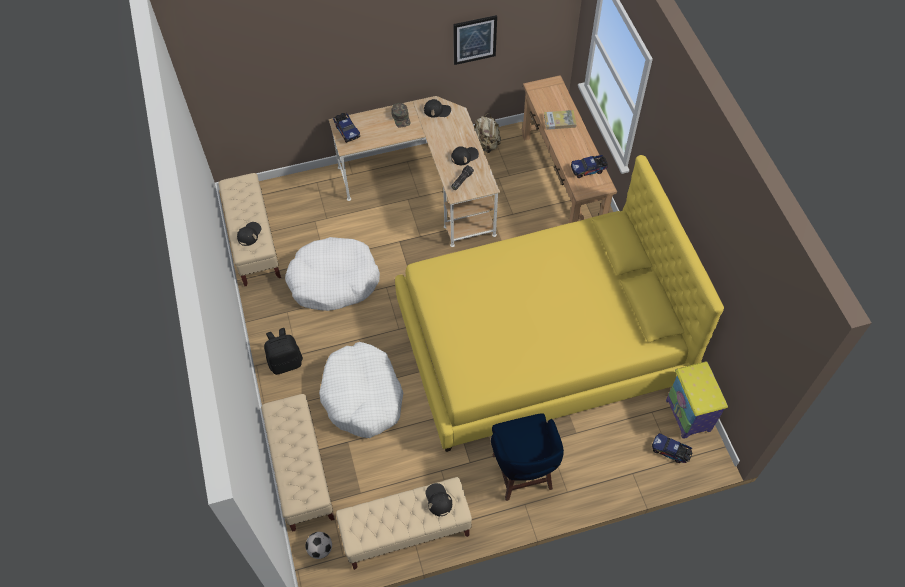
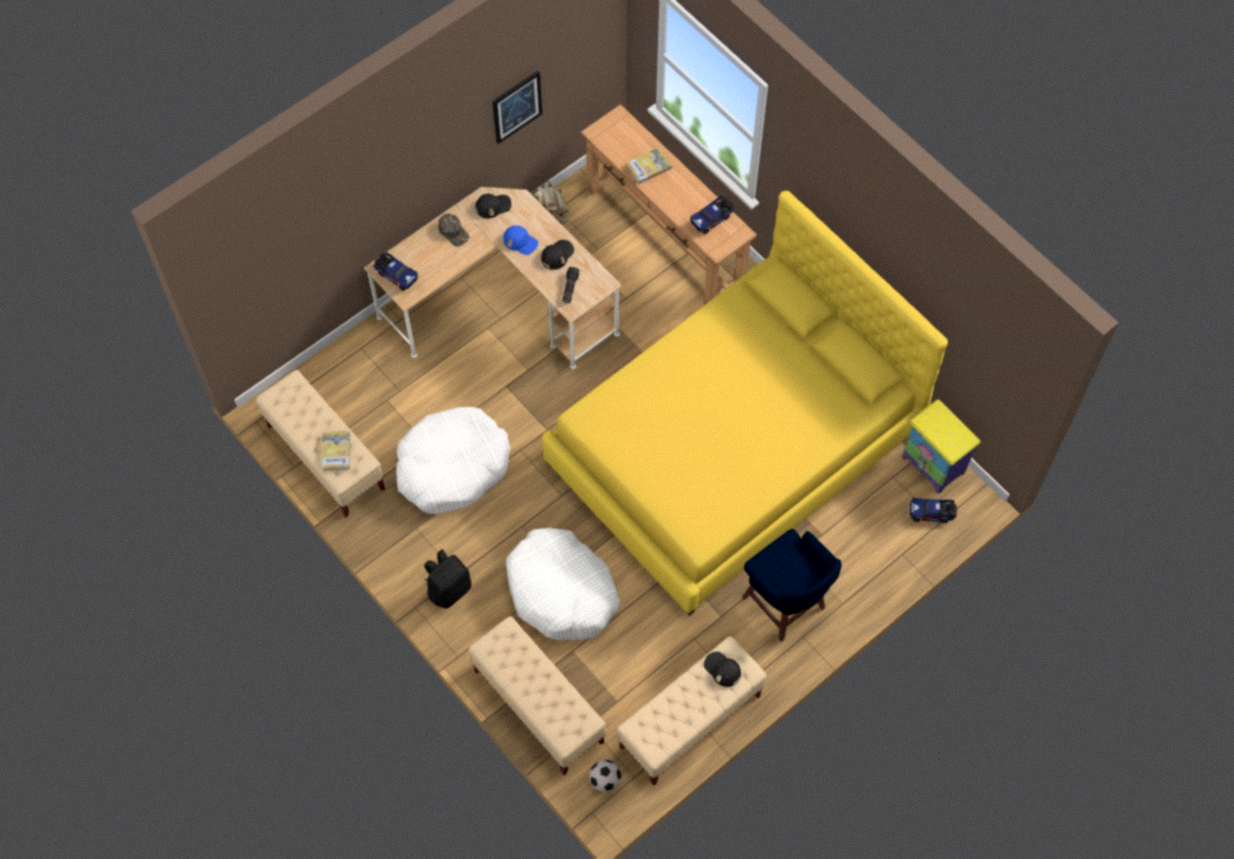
camera: 25 degrees left, 5 degrees up
(249, 234) = (336, 452): black cap -> book
(443, 139) = (520, 241): none -> blue cap

